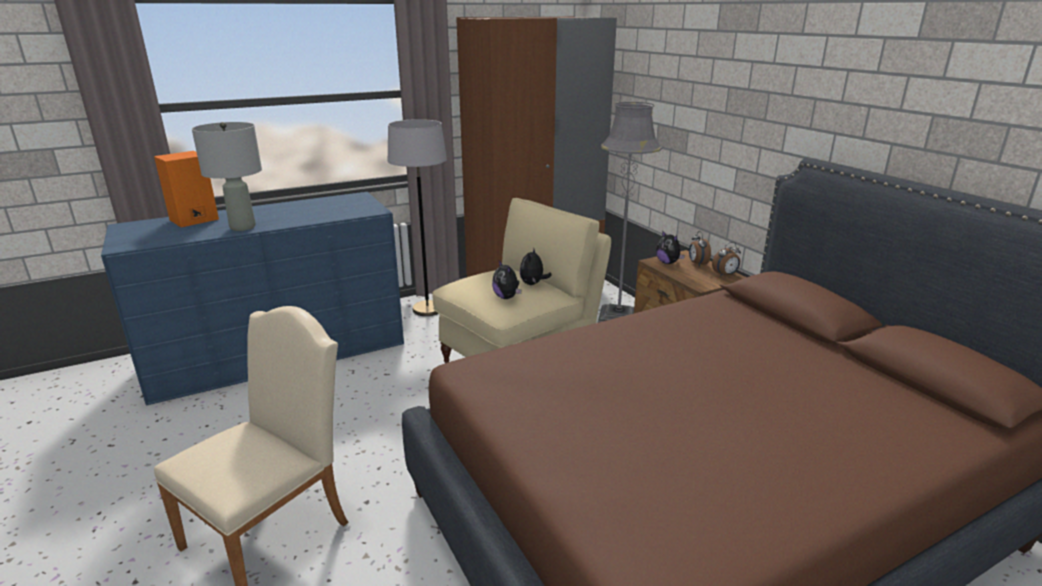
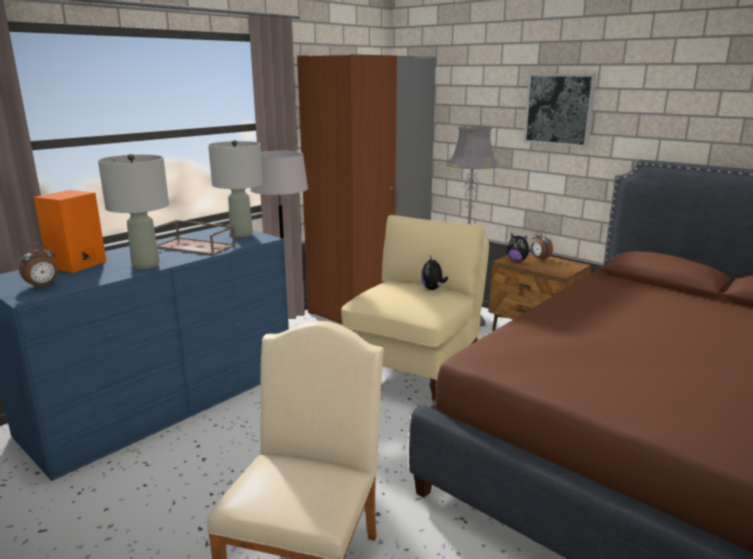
camera: 20 degrees left, 5 degrees down
(306, 212) = (196, 246): none -> brown tray
(360, 204) = (241, 234): none -> grey table lamp
(507, 297) = (425, 302): plush toy -> none
(725, 275) = (569, 264): alarm clock -> alarm clock (43, 286)
(733, 87) = (559, 109): none -> picture

